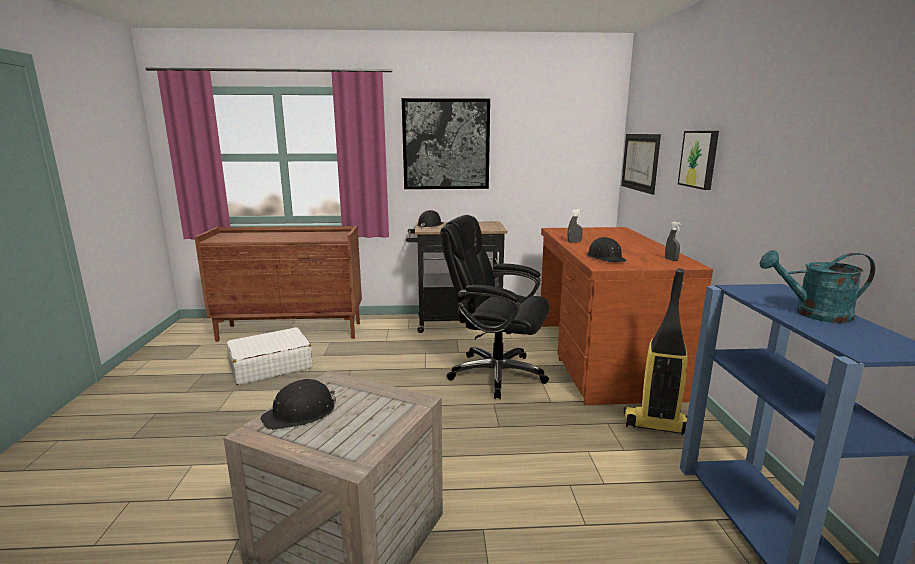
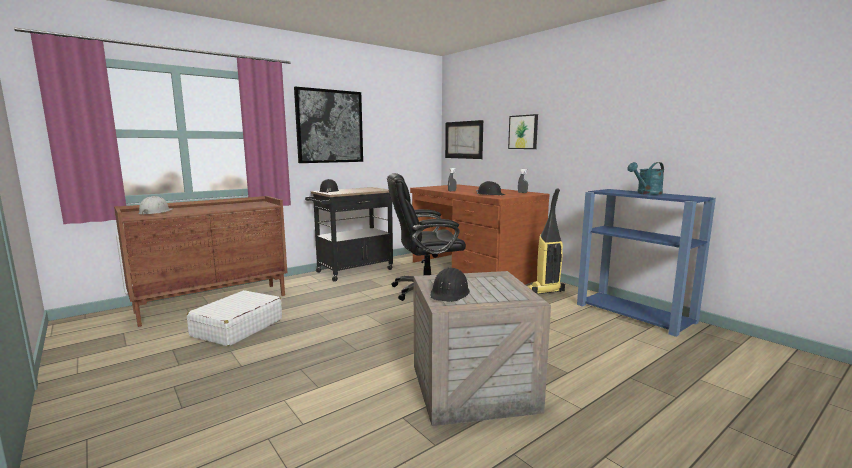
camera: 35 degrees left, 5 degrees down
(238, 237) = (155, 212): none -> white hard hat

